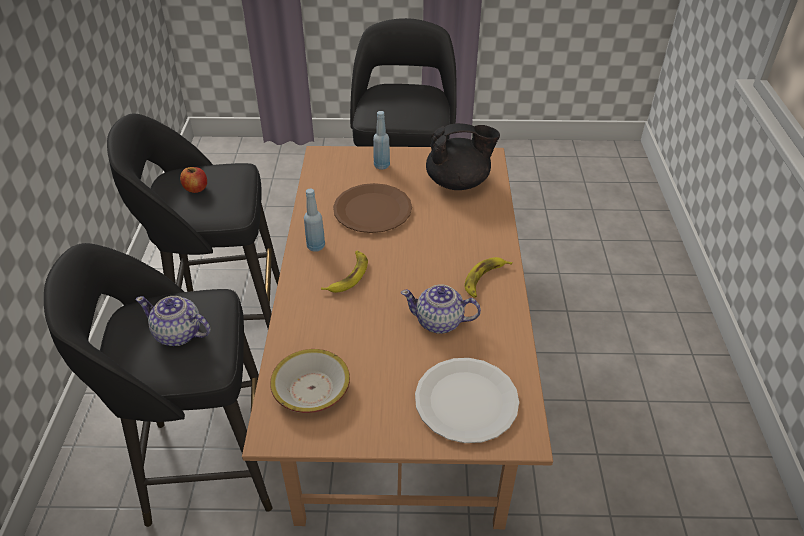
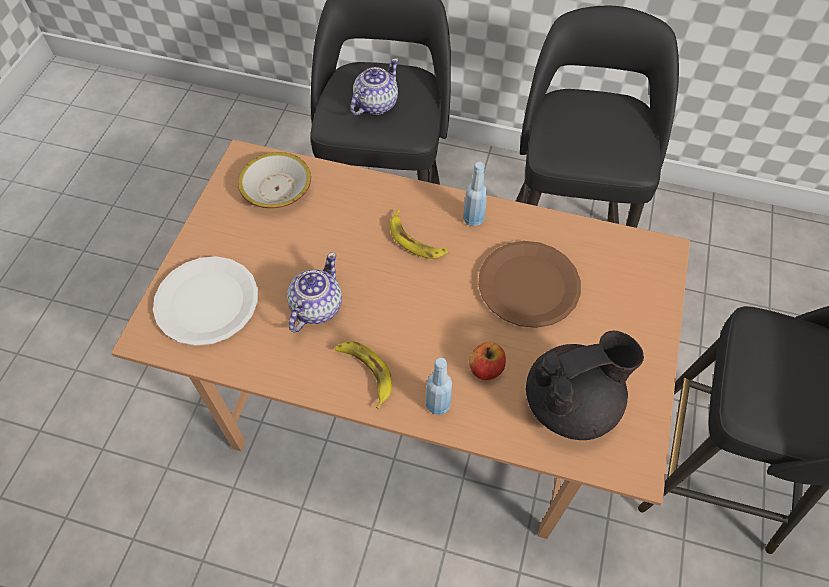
camera: 105 degrees right, 15 degrees up
(196, 189) = (599, 124): apple -> apple (486, 368)
(381, 165) = (628, 315): blue bottle -> blue bottle (438, 404)
(458, 182) = (572, 403): black teapot -> black teapot turned 120 degrees counterclockwise

